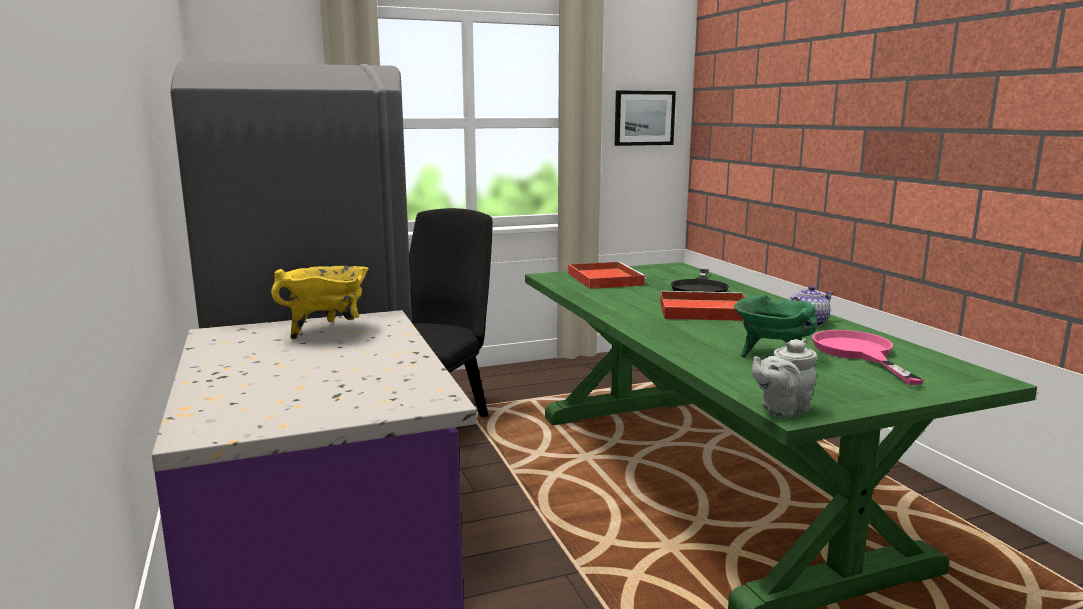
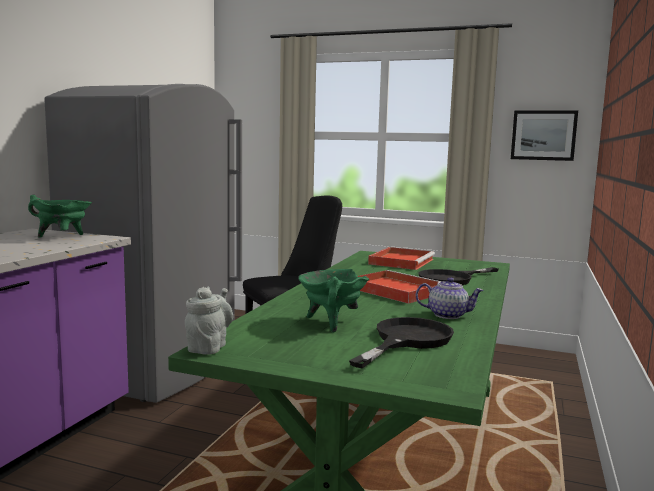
camera: 40 degrees right, 5 degrees down
(327, 331) = (63, 237): yellow cooking pot -> green cooking pot
(781, 410) = (209, 347): grey teapot -> grey teapot turned 90 degrees clockwise
(858, 353) = (406, 340): pink frying pan -> black frying pan

